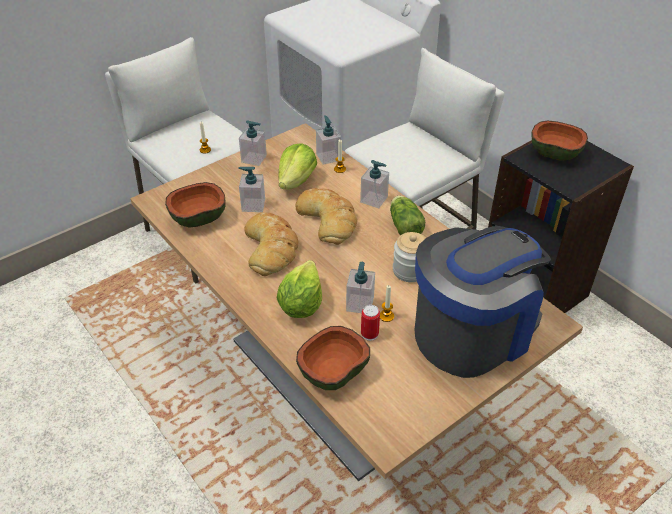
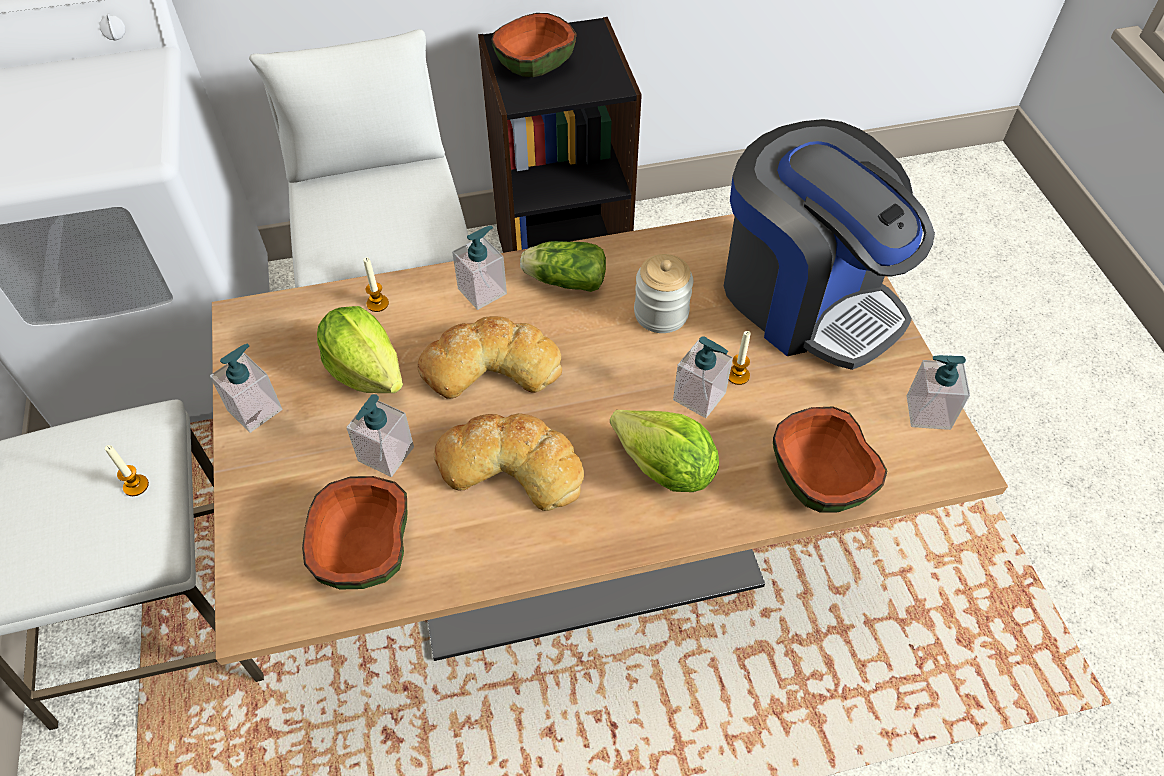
camera: 65 degrees left, 10 degrees up
(328, 157) = (334, 306): soap dispenser -> soap dispenser (927, 412)
(369, 334) = (763, 408): can -> none
(472, 332) = (807, 298): coffee machine -> coffee machine turned 150 degrees clockwise

